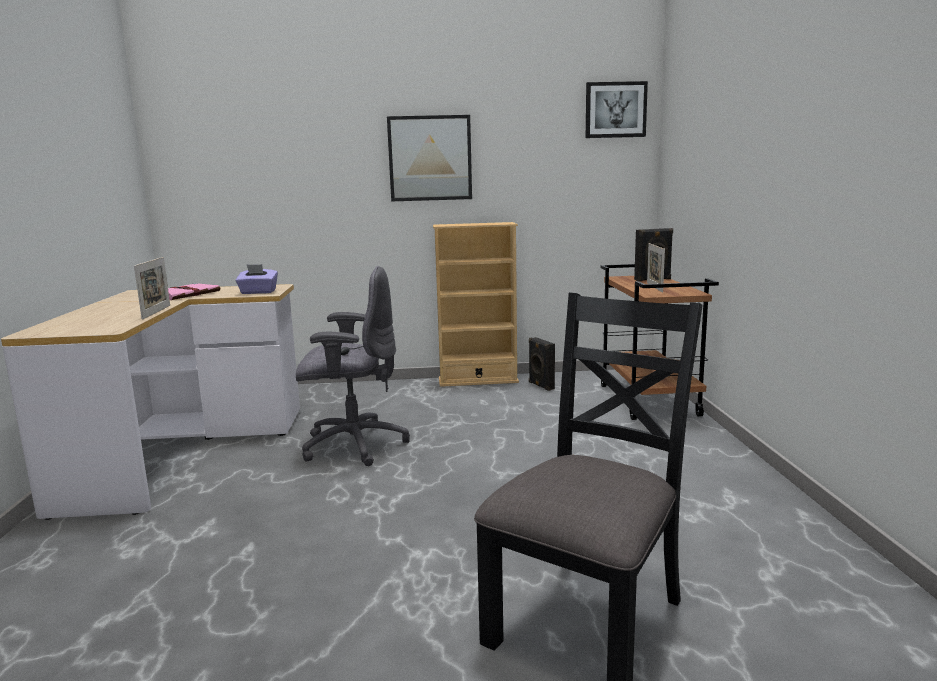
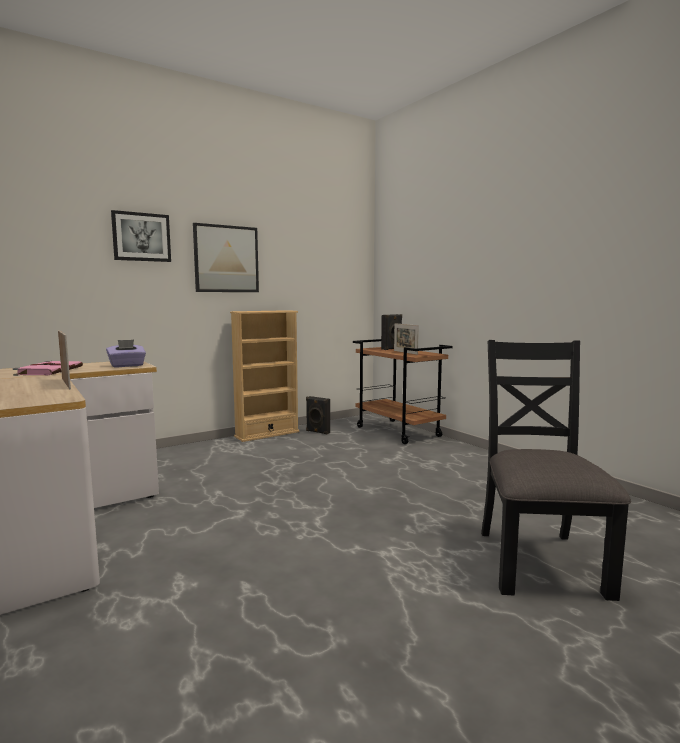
camera: 30 degrees left, 5 degrees down
(353, 445) = (228, 493): grey office chair -> none
(615, 110) = (349, 234): picture -> picture (141, 237)

